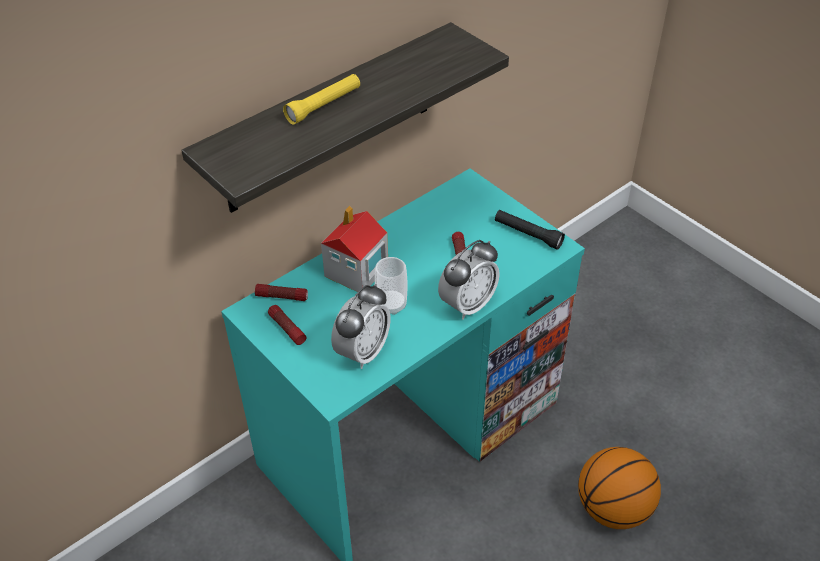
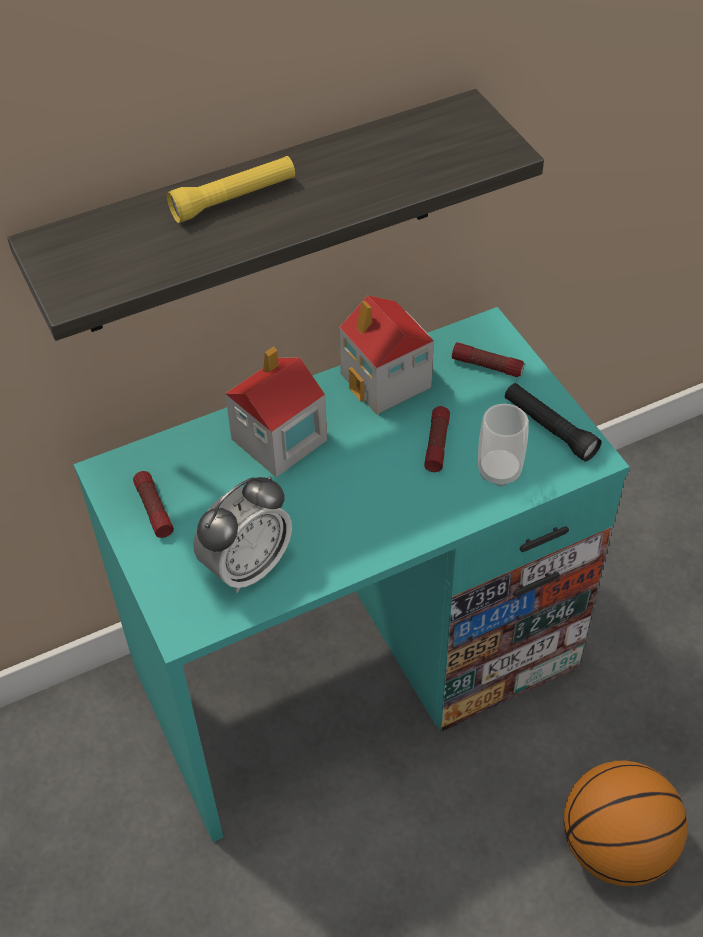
camera: 15 degrees right, 5 degrees up
(282, 297) = (162, 459): flashlight -> flashlight (487, 366)
(391, 305) = (312, 502): cup -> cup (499, 471)
(414, 224) = (386, 381): none -> toy house
(467, 305) = (422, 524): alarm clock -> none

